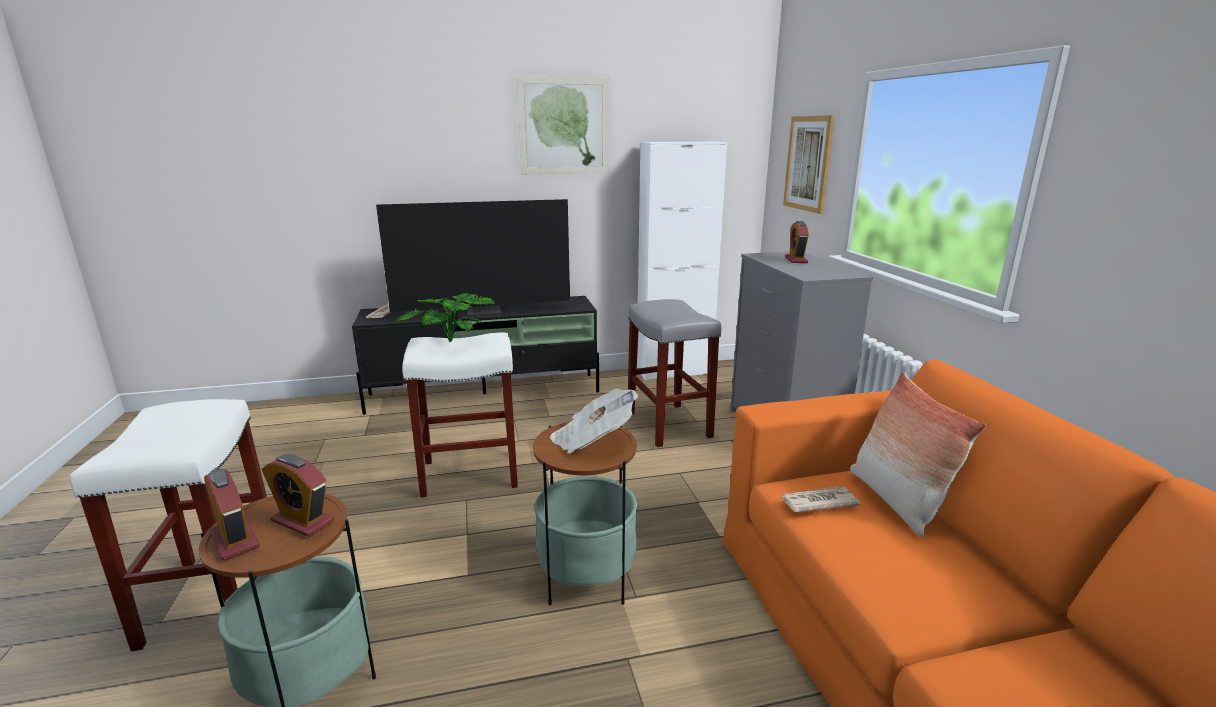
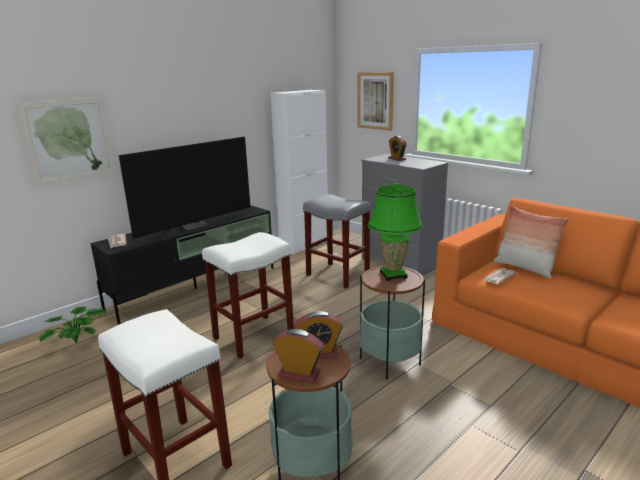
camera: 30 degrees left, 0 degrees up
(450, 343) = (241, 245): potted plant -> potted plant (77, 343)
(564, 126) = (223, 85): picture -> picture (69, 140)
(593, 440) = (393, 275): newspaper -> green table lamp

